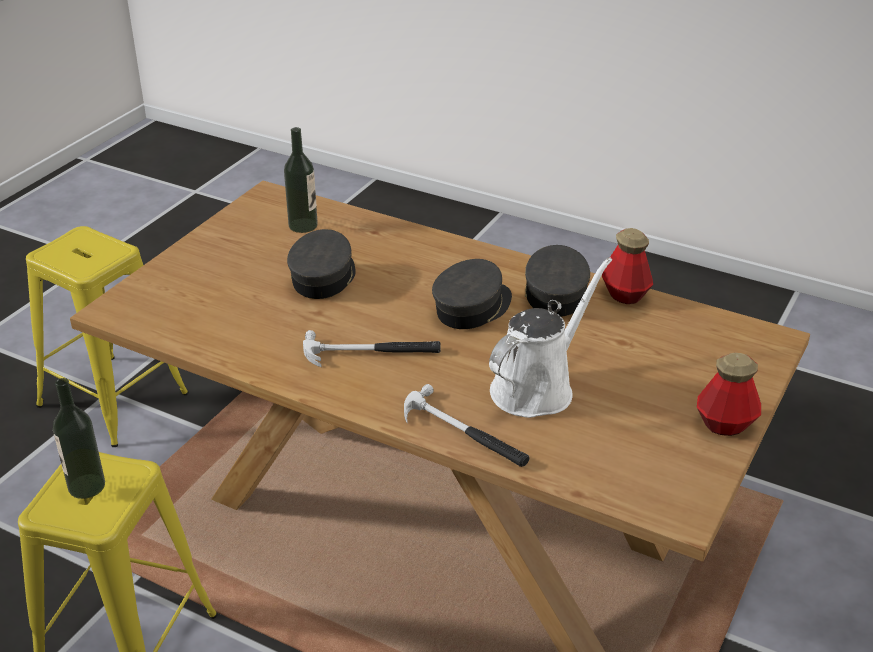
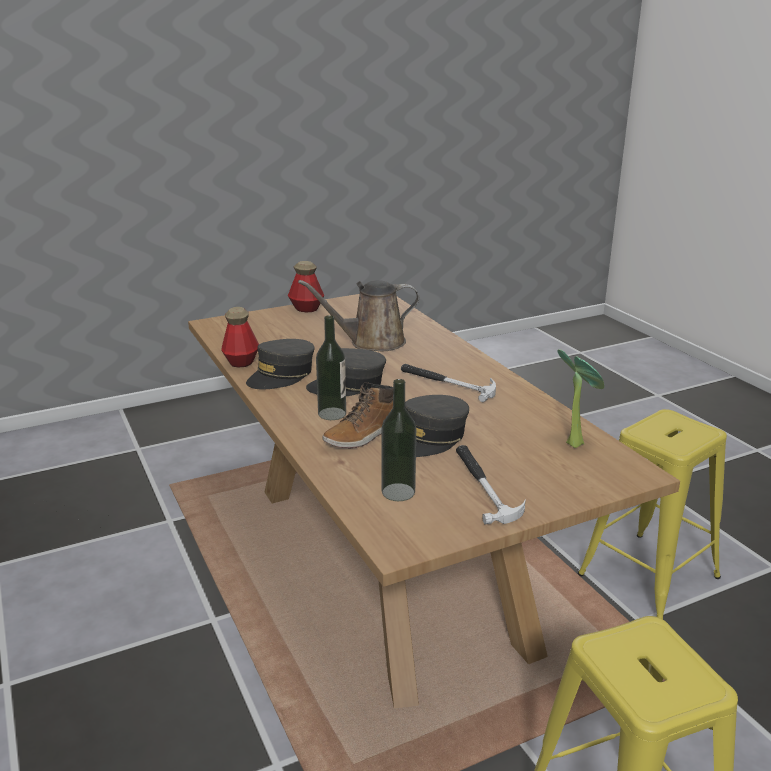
camera: 145 degrees left, 10 degrees down
(86, 486) = (675, 435): bottle -> bottle (332, 414)
(183, 323) = (575, 442): none -> potted plant
(385, 259) = (363, 435): none -> boot
(464, 433) = (438, 338): hammer -> hammer (484, 486)
(537, 387) = (372, 342): white watering can -> brown watering can

